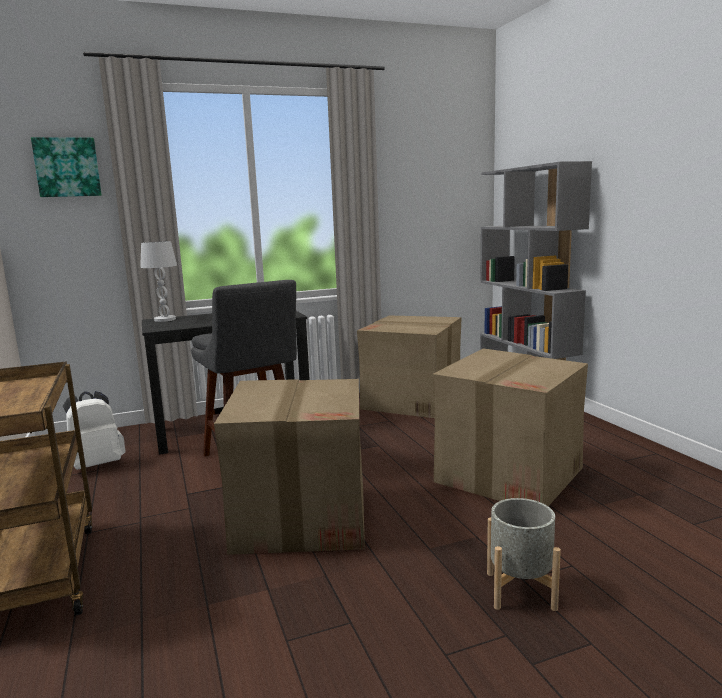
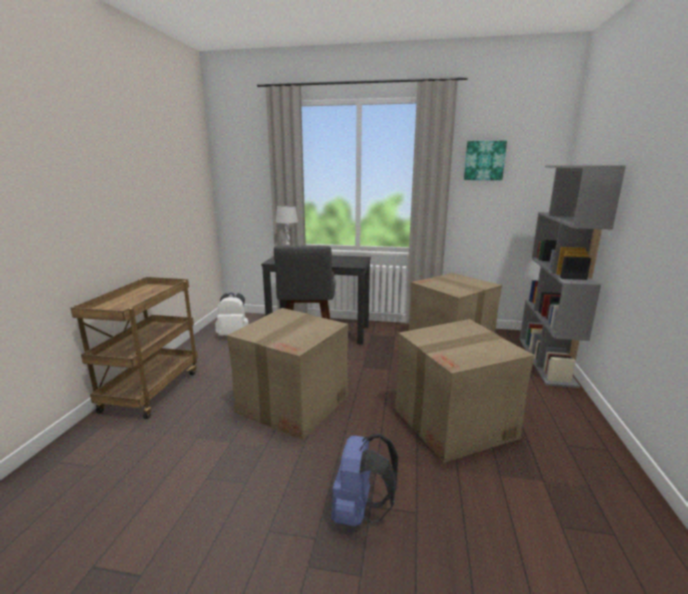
camera: 30 degrees right, 5 degrees up
(67, 167) = (248, 156): picture -> picture (484, 160)
(520, 590) = (360, 512): grey planter -> blue backpack

